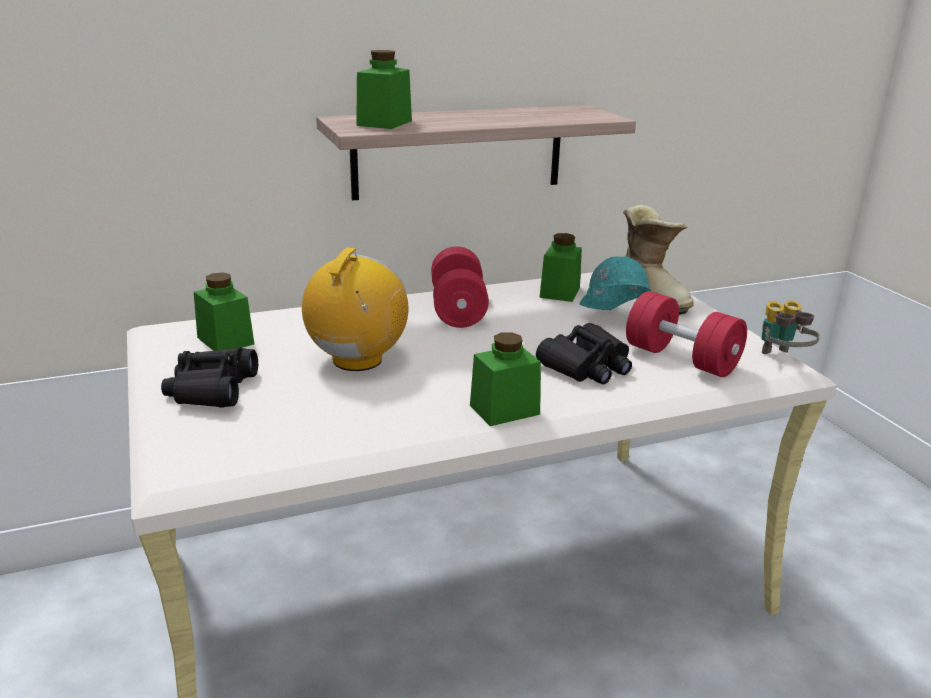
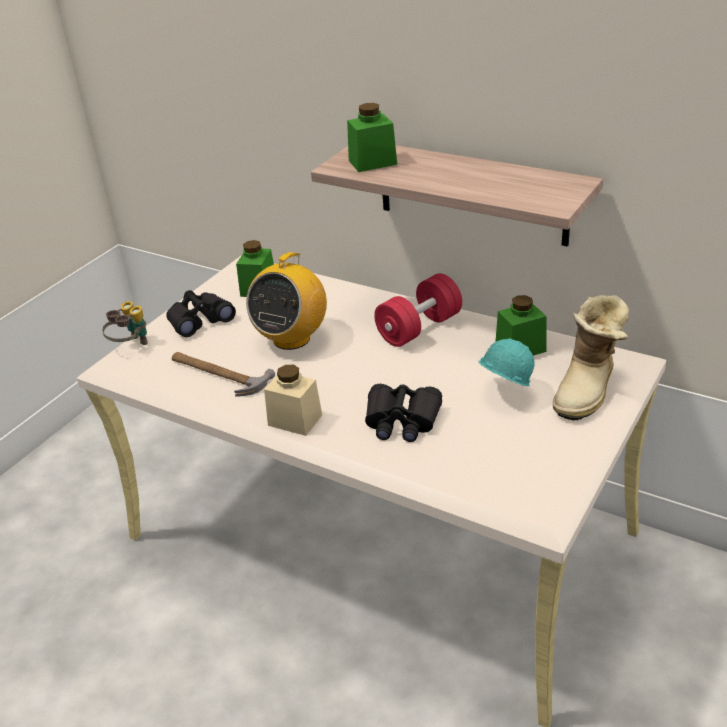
camera: 55 degrees right, 10 degrees up
(342, 418) = (217, 374): none -> hammer
(357, 360) = (291, 338): radio -> radio turned 135 degrees clockwise
(504, 410) = (295, 420): green jar -> beige jar
(681, 359) = (476, 455): red dumbbell -> none
(781, 358) = (553, 503): binoculars -> binoculars (130, 346)

